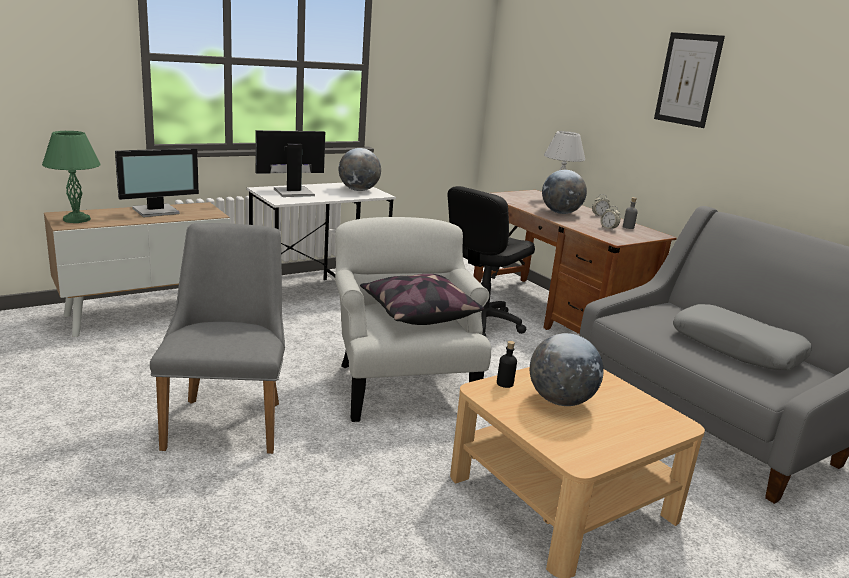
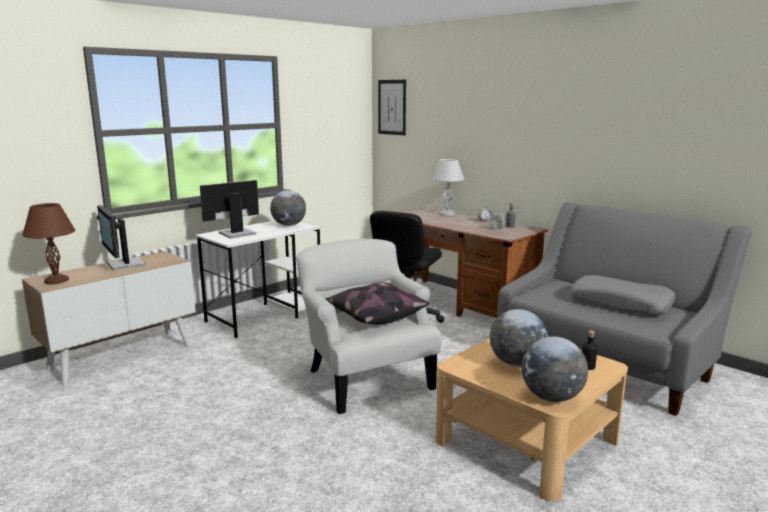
camera: 10 degrees left, 5 degrees down
(77, 220) = (57, 281): green table lamp -> brown table lamp
(157, 211) = (124, 264): monitor -> monitor turned 105 degrees clockwise
(228, 418) = (235, 430): grey chair -> none
(505, 383) = (469, 357): black bottle -> black bottle (587, 366)
(561, 213) = (455, 222): globe -> globe (552, 397)
(688, 79) = (538, 109): picture -> picture (392, 107)

